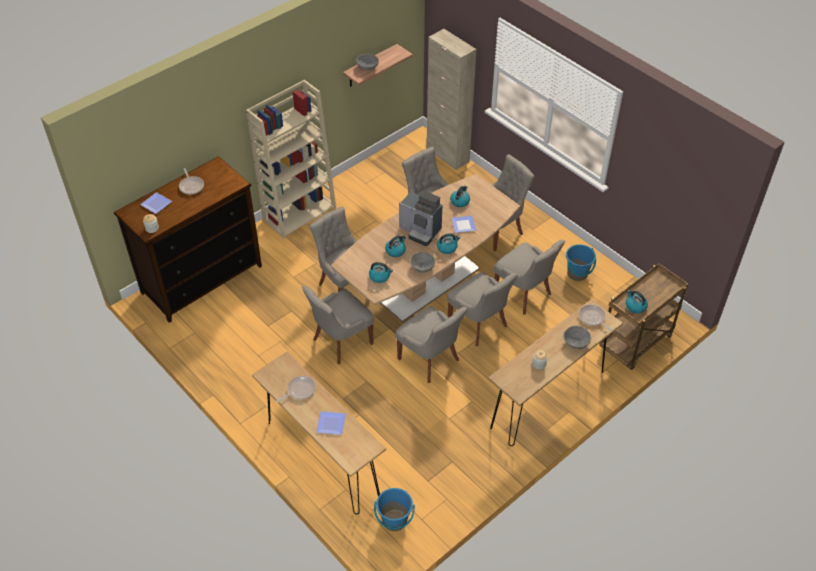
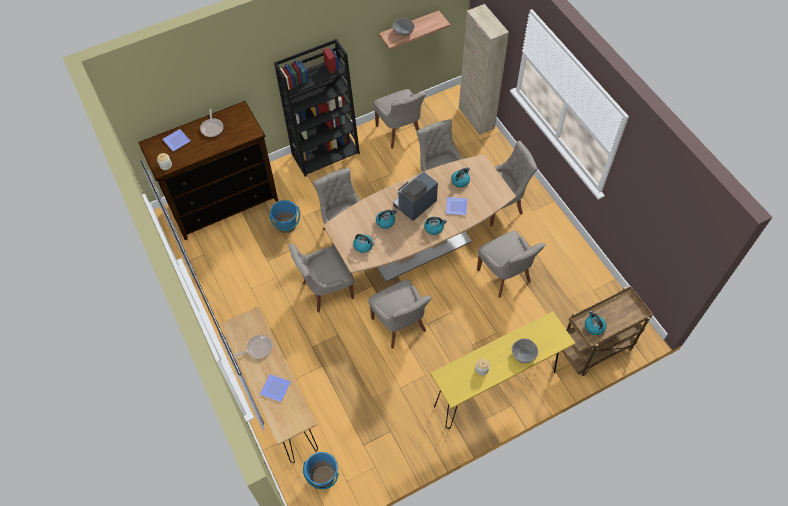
camera: 15 degrees right, 10 degrees up
(299, 213) = (326, 153): beige bookcase -> black bookcase
(420, 231) = (414, 205): coffee machine -> coffee machine turned 90 degrees clockwise
(422, 266) = (405, 243): grey bowl -> none
(479, 324) = (454, 299): grey chair -> grey chair (400, 132)
(548, 399) = (495, 388): brown console table -> yellow console table
(577, 274) = (561, 265): blue bucket -> blue bucket (287, 225)
(593, 318) = (547, 332): frying pan -> none

